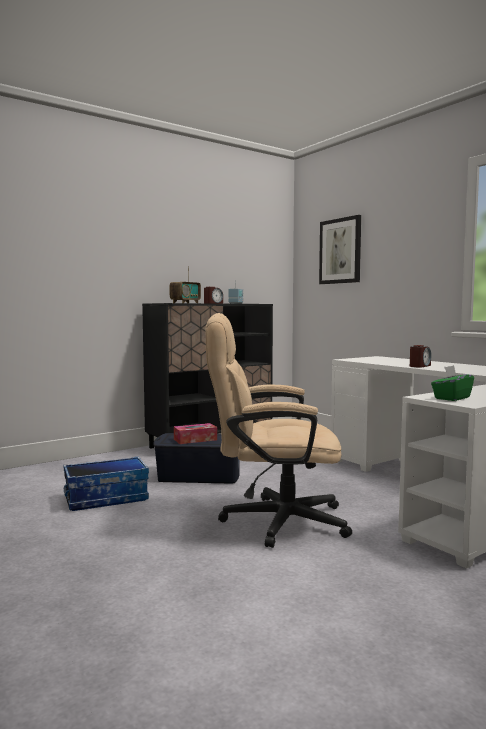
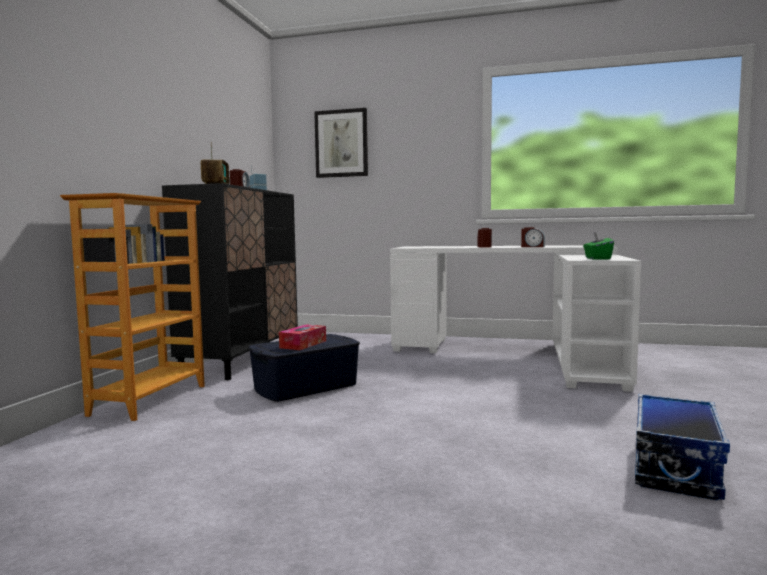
camera: 40 degrees left, 0 degrees up
(103, 460) = (148, 400): none -> bookcase
(107, 498) = (258, 430): storage box -> storage box (673, 467)
(272, 521) = (459, 401): beige office chair -> none
(463, 371) = (532, 247): none -> alarm clock

